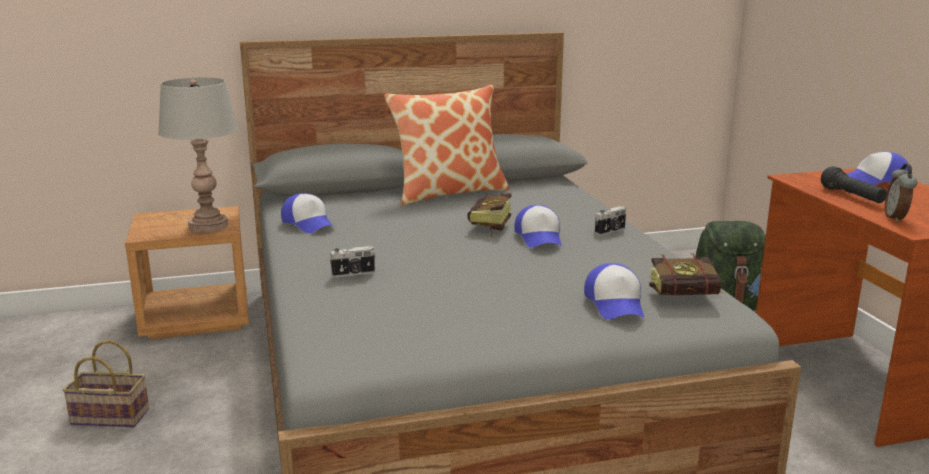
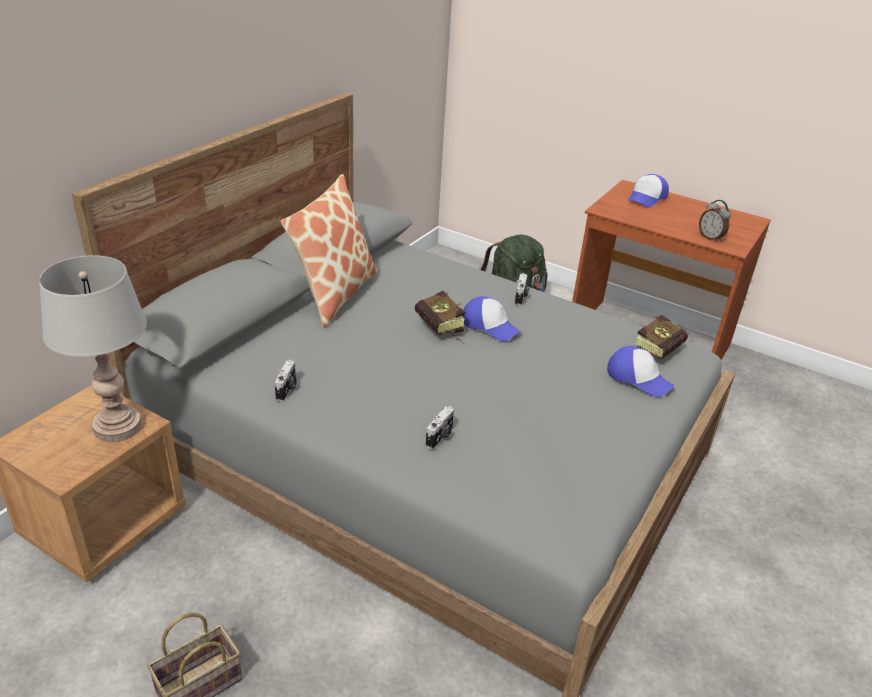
camera: 45 degrees left, 15 degrees up
(309, 223) = (287, 389): cap -> camera
(852, 197) = (661, 221): black flashlight -> none

